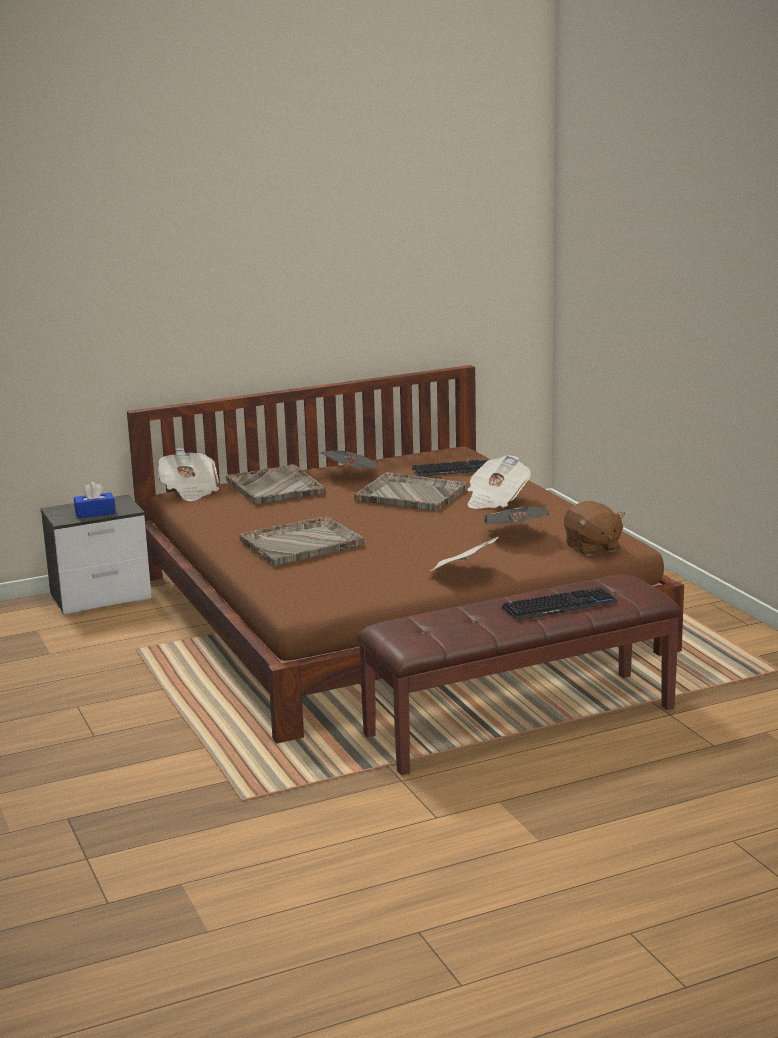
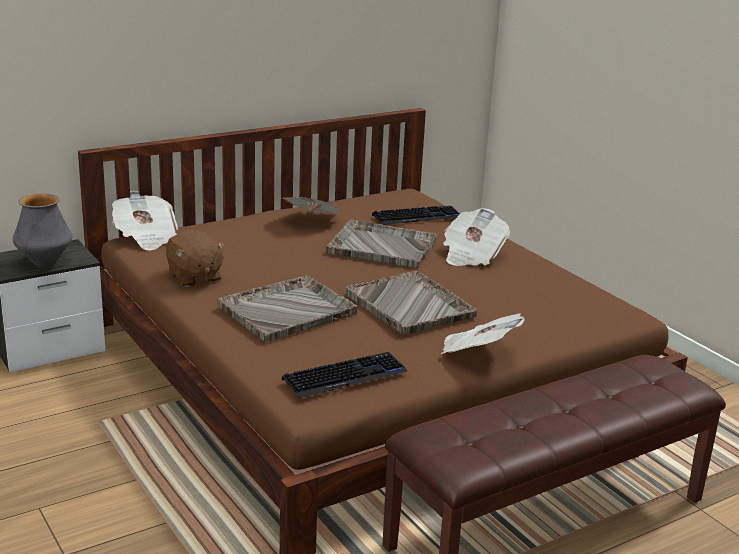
camera: 10 degrees left, 5 degrees up
(95, 513) = (44, 263): blue tissue box -> vase
(275, 487) = (236, 234): grey tray -> grey tray (410, 305)
(515, 534) = (510, 299): newspaper -> none
(559, 606) = (605, 403): keyboard -> keyboard (345, 376)
(592, 547) = (597, 318): brown plush toy -> brown plush toy (194, 277)

